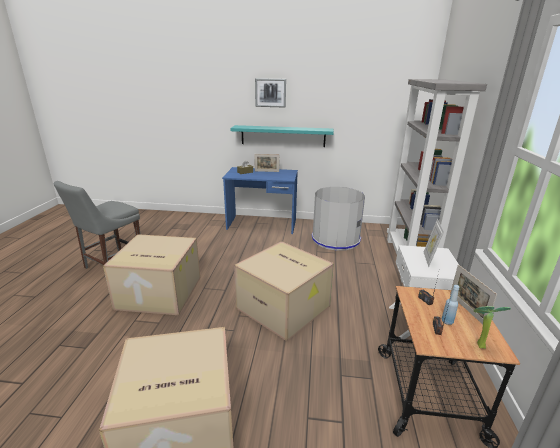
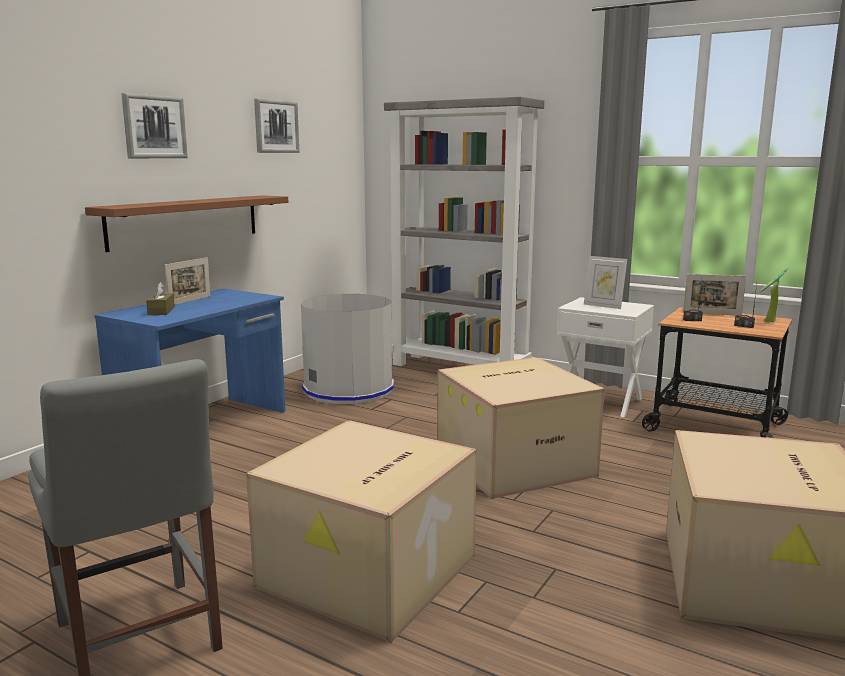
camera: 65 degrees left, 10 degrees down
(283, 136) = (186, 221): turquoise shelf -> brown shelf
(349, 92) = (276, 126): none -> picture
(447, 321) = (731, 321): blue bottle -> none

